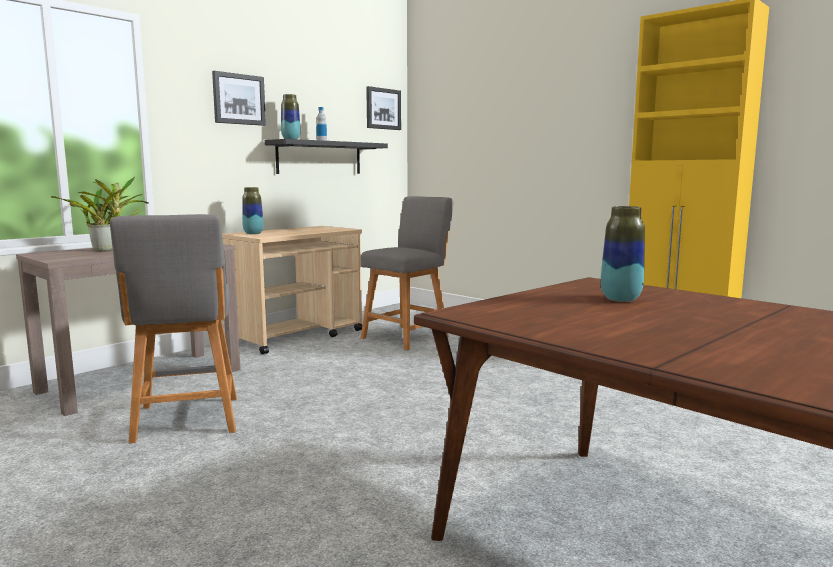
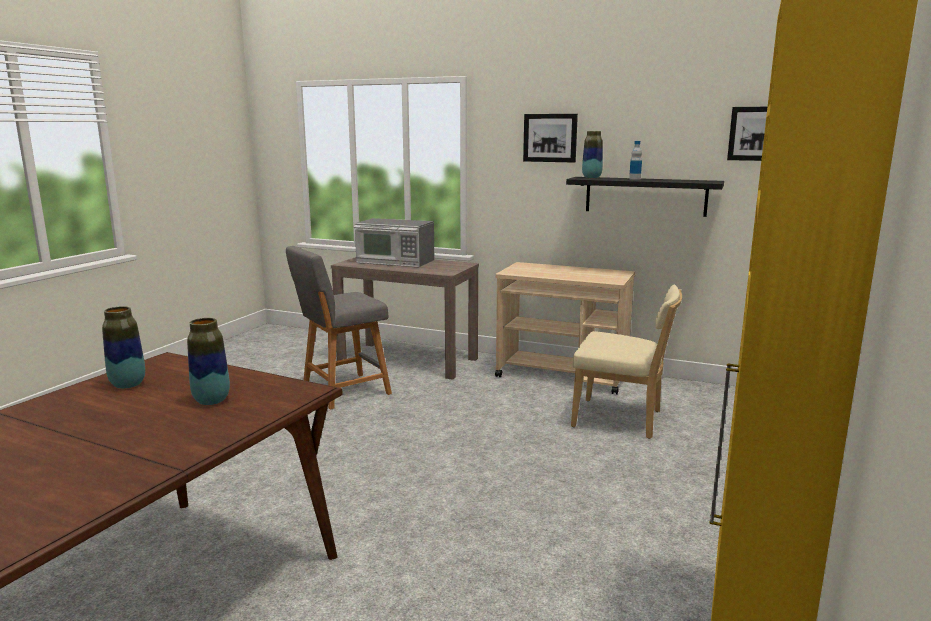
camera: 70 degrees right, 5 degrees up
(107, 250) = (395, 261): potted plant -> microwave
(253, 233) = (528, 267): vase -> vase (128, 385)
(407, 337) = (621, 419): grey stool -> beige chair

